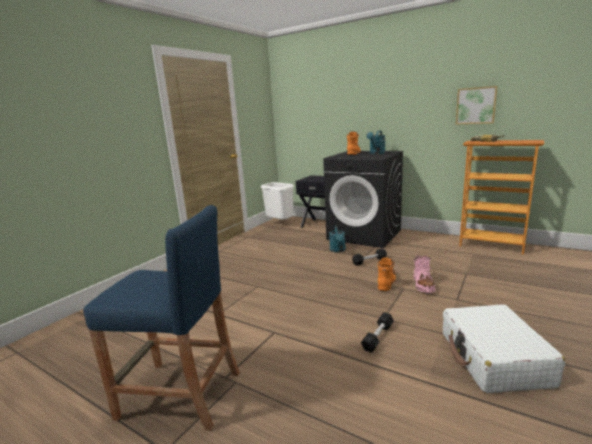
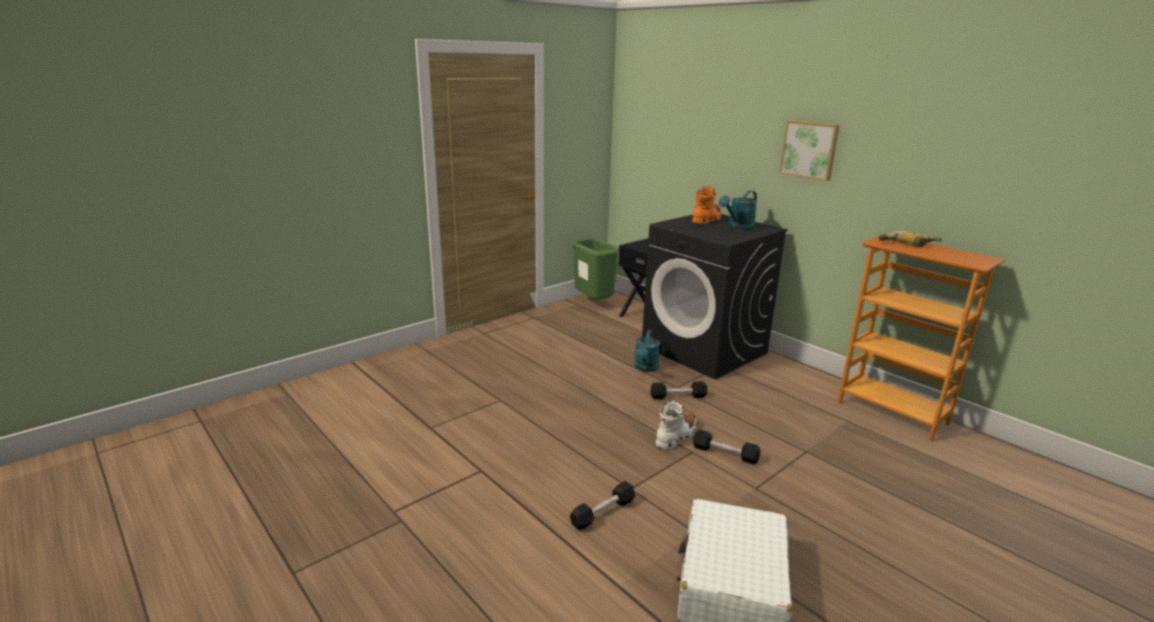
camera: 15 degrees right, 5 degrees up
(180, 394) = (337, 518): blue stool -> none
(280, 223) = (594, 303): white trash can -> green trash can
(386, 281) = (676, 435): orange boot -> white boot
(423, 285) = (725, 453): pink boot -> black dumbbell
(476, 105) = (909, 178): picture -> picture (809, 149)

